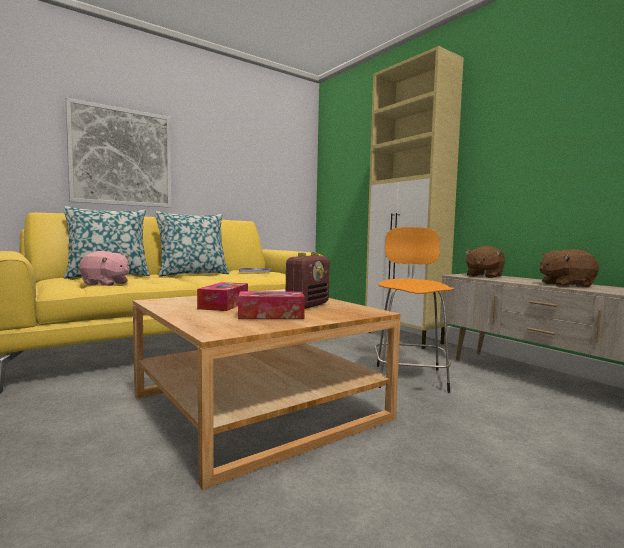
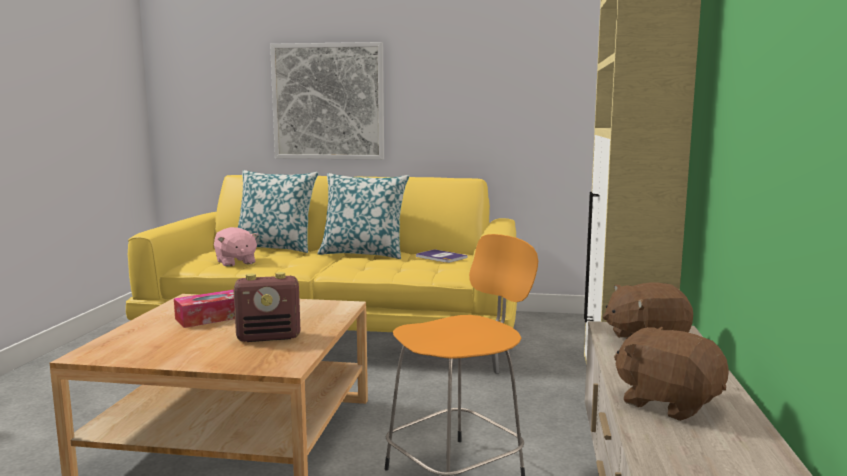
camera: 45 degrees right, 5 degrees up
(271, 315) = (189, 344): tissue box -> none

